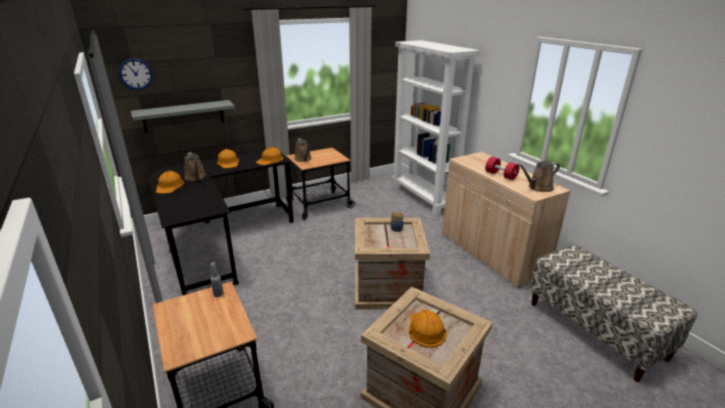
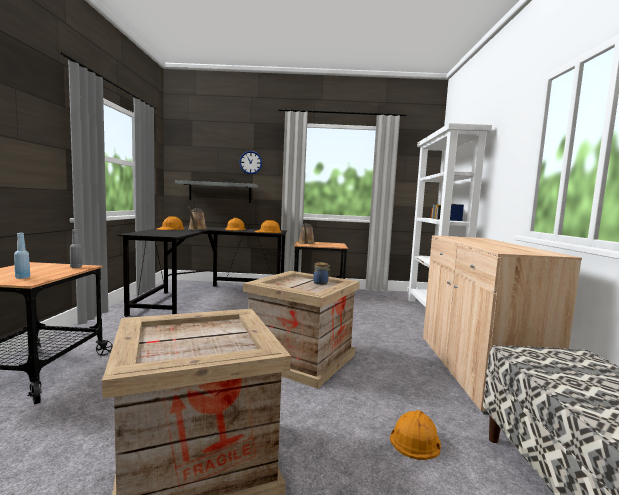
camera: 30 degrees right, 20 degrees down
(136, 74) = (192, 154): wall clock -> wall clock (250, 162)
(221, 331) = (22, 278): none -> blue bottle
(426, 329) = (196, 338): orange hard hat -> orange hard hat (415, 438)
(500, 175) = (479, 243): red dumbbell -> none
(538, 188) = (523, 251): brown watering can -> none

